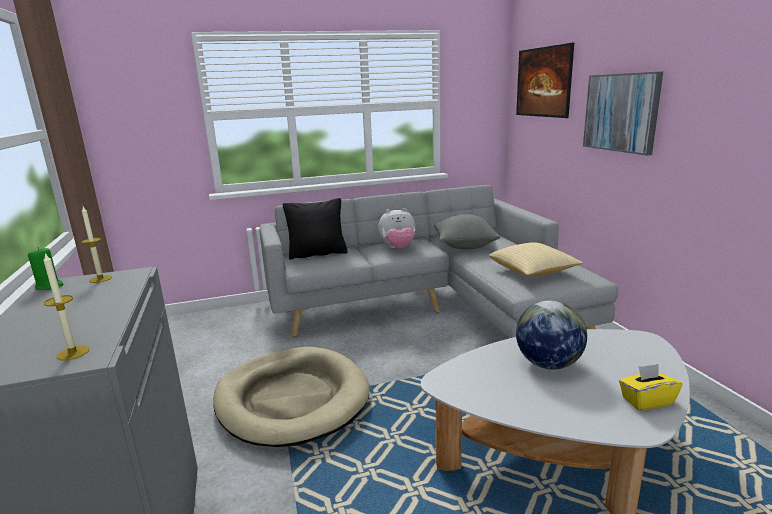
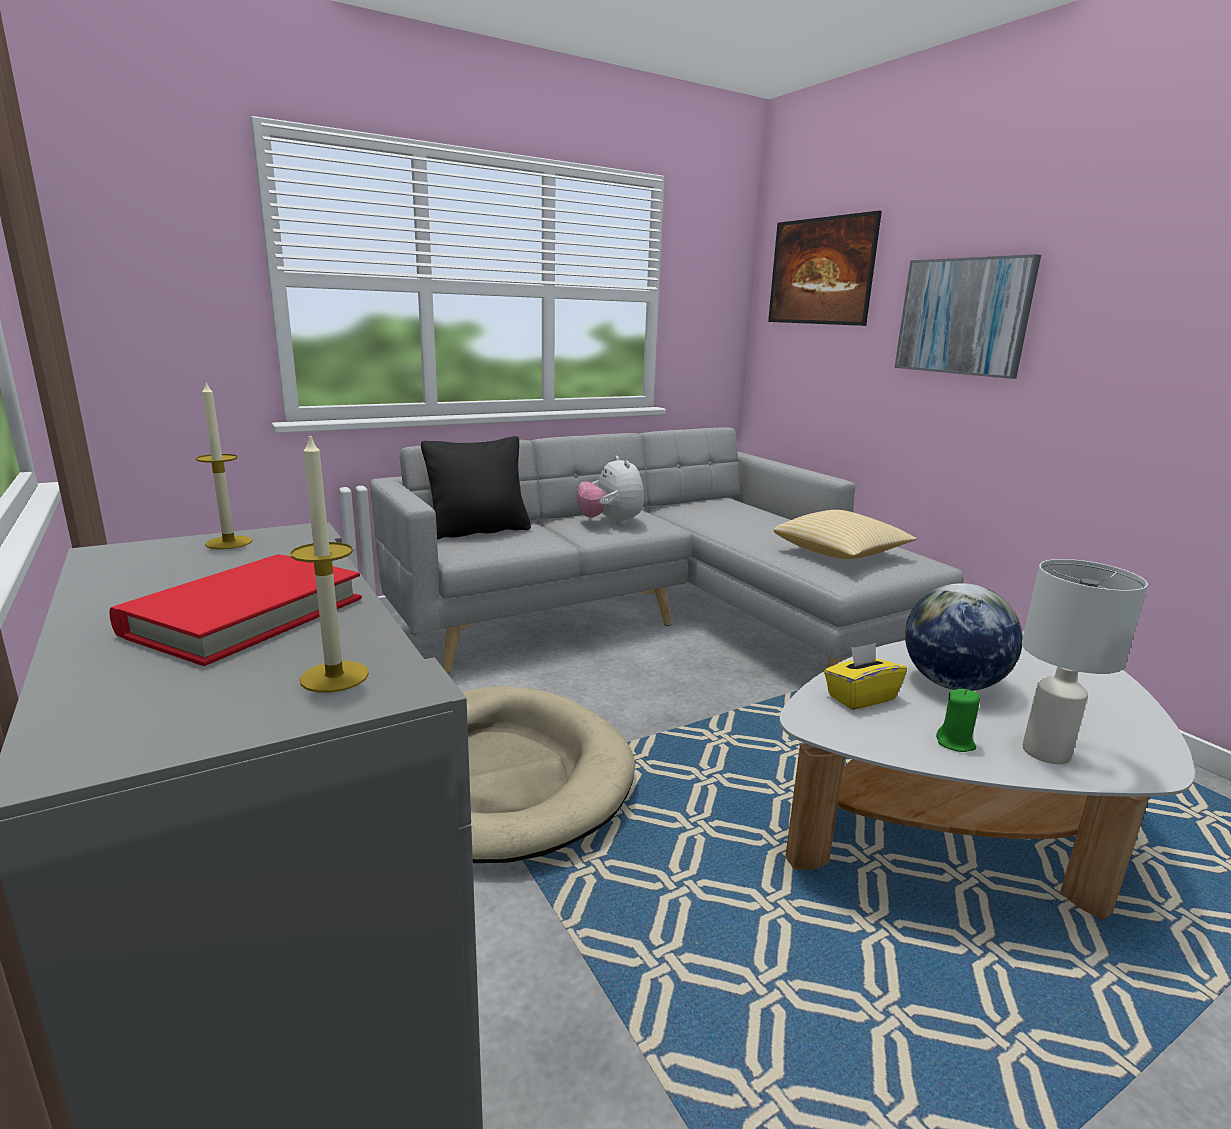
camera: 15 degrees left, 0 degrees up
(49, 286) = (117, 556): green candle -> green candle (955, 743)
(69, 320) = (246, 616): none -> red book
(398, 248) = (610, 523): plush toy -> plush toy turned 90 degrees clockwise
(465, 246) = (711, 519): grey pillow -> none
(576, 413) = (1046, 753): none -> white table lamp
(646, 401) = (1123, 727): yellow tissue box -> yellow tissue box (860, 697)

